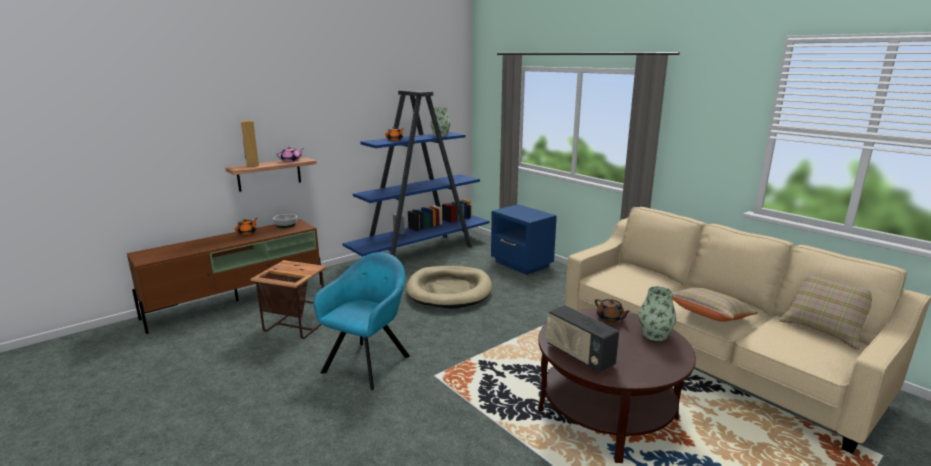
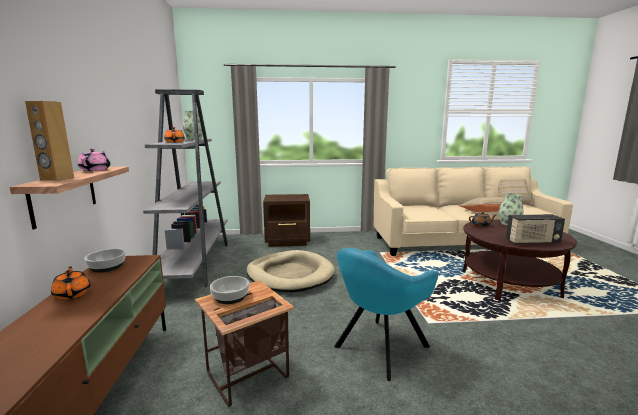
camera: 55 degrees left, 5 degrees down
(293, 266) = (230, 297): none -> bowl
(368, 362) = (379, 348): turquoise armchair -> turquoise armchair turned 105 degrees counterclockwise
(421, 252) = (195, 263): blue bookcase -> grey bookcase
(521, 264) = (288, 241): blue nightstand -> brown nightstand

